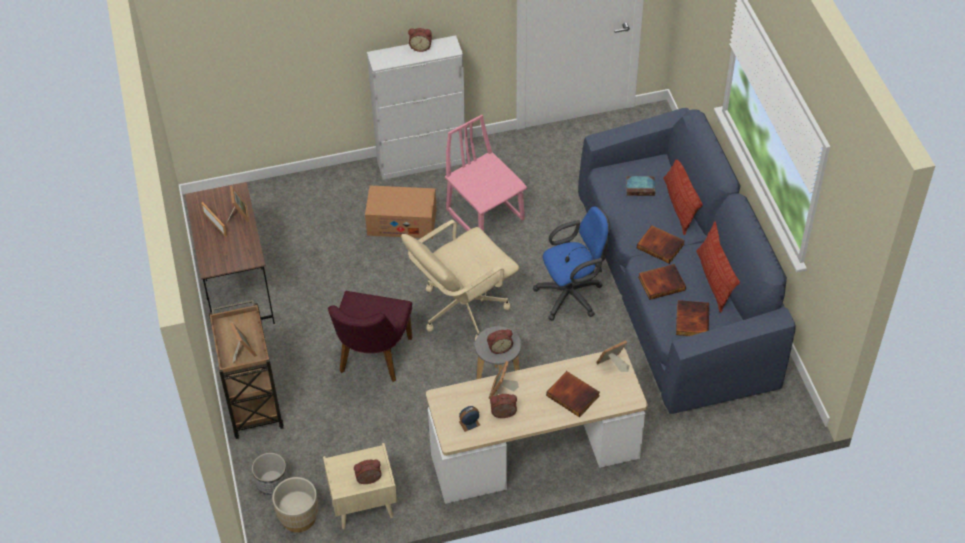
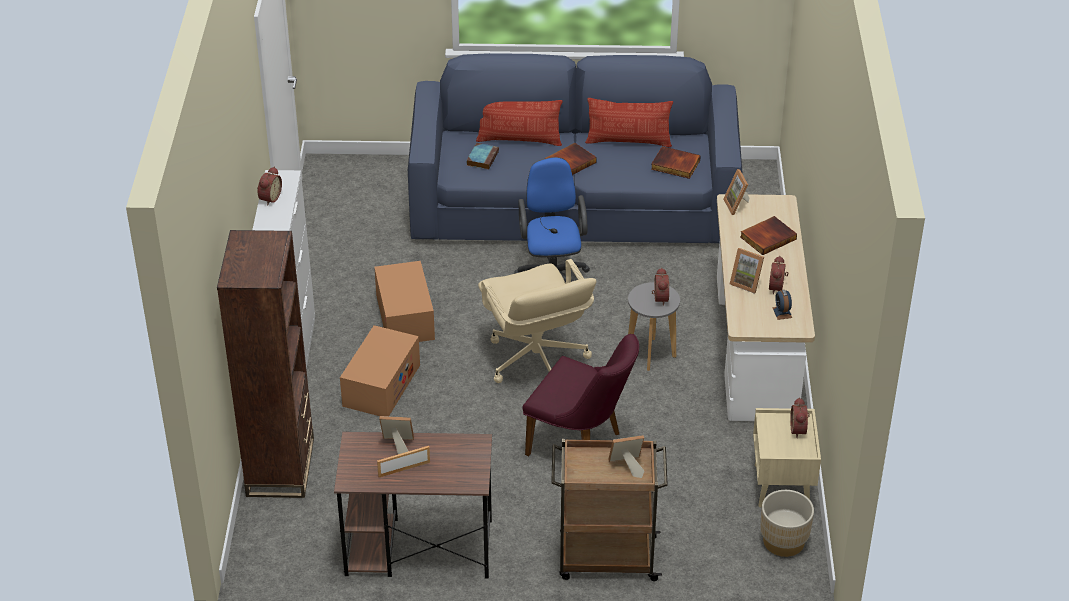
camera: 75 degrees left, 10 degrees down
(271, 482) = (728, 557): planter -> none
(298, 191) = (281, 467): none -> brown bookcase
(485, 215) = (405, 317): pink chair -> cardboard box
(661, 283) = (619, 173): book -> none

